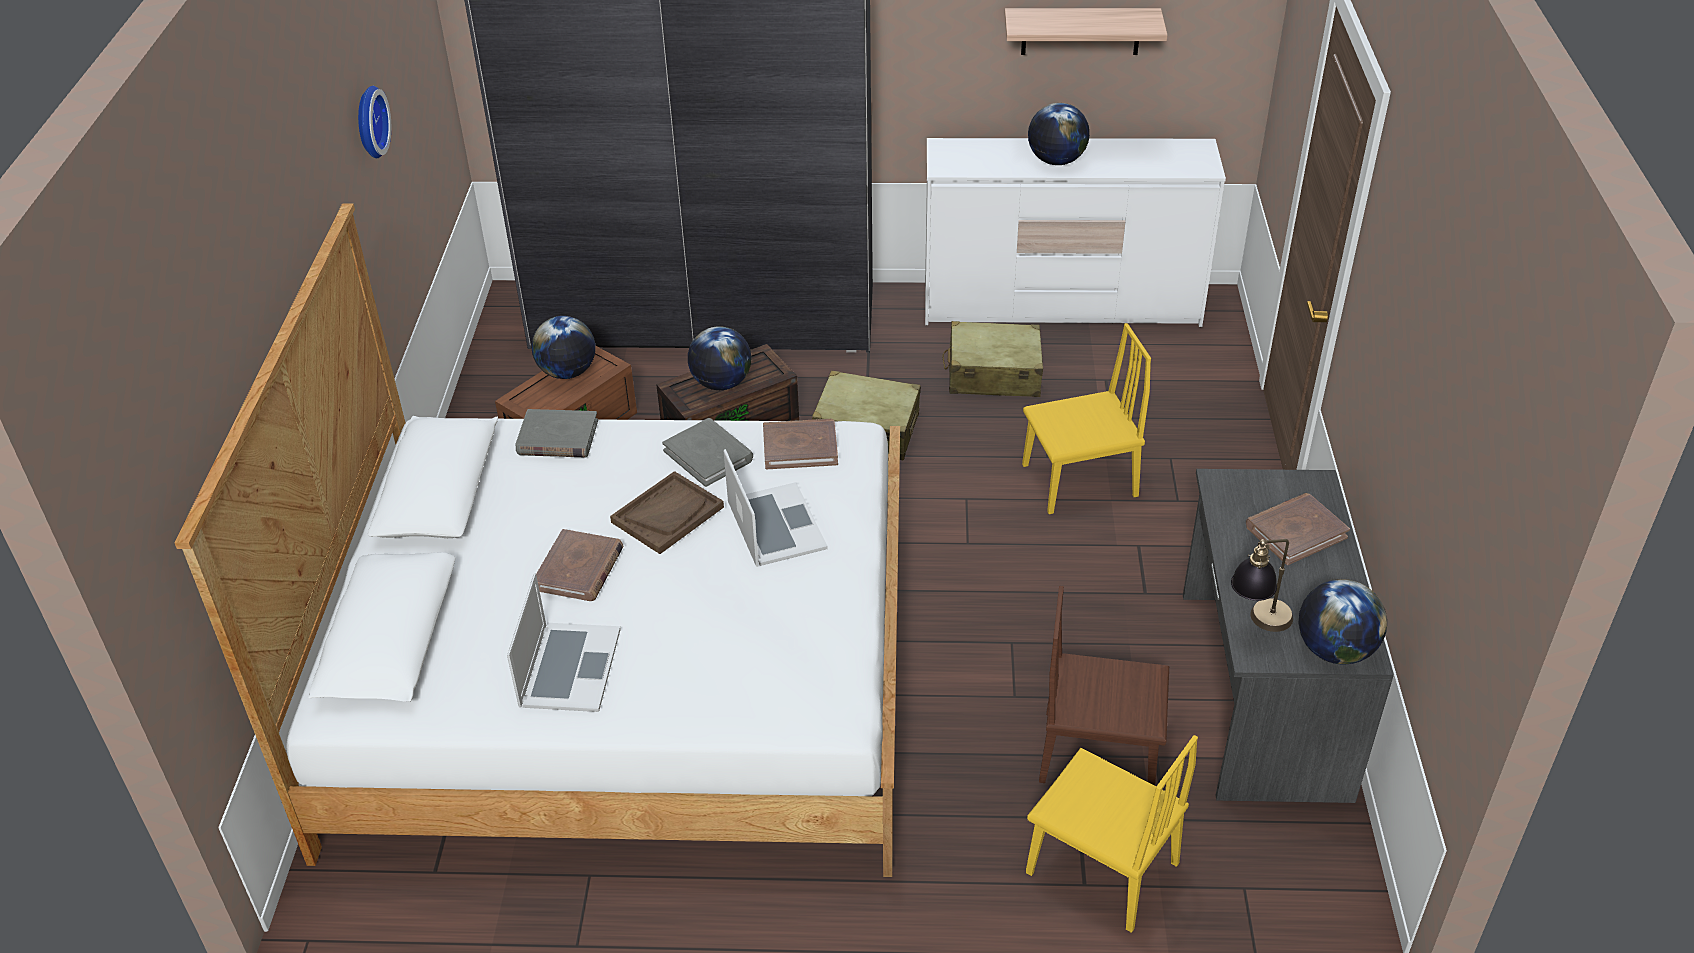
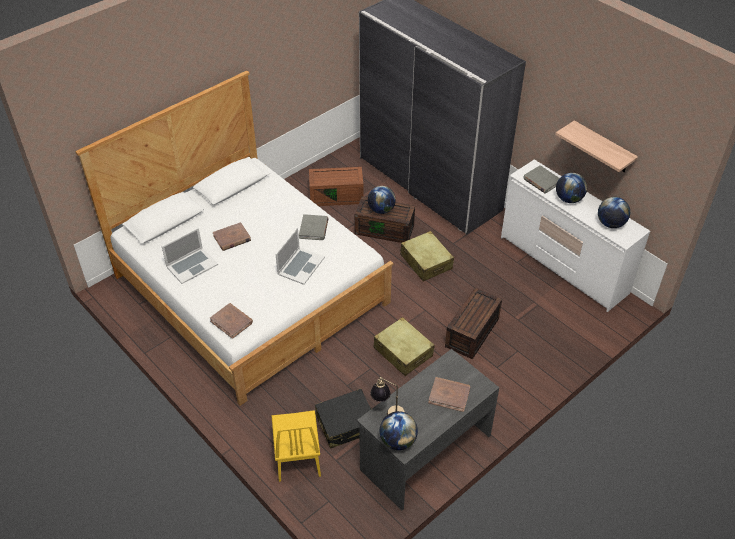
camera: 45 degrees right, 5 degrees up
(368, 122) = (291, 44): wall clock -> none
(557, 438) = (281, 192): grey book -> grey book (541, 181)
(567, 372) = (341, 173): globe -> globe (610, 224)
(667, 514) = (276, 239): brown tray -> none
(800, 447) = (343, 246): brown book -> brown book (231, 322)
(993, 374) = (499, 273): beige suitcase -> beige suitcase (403, 352)
(1079, 480) = (472, 333): yellow chair -> brown storage box
(1099, 753) = (346, 424): brown chair -> black suitcase

